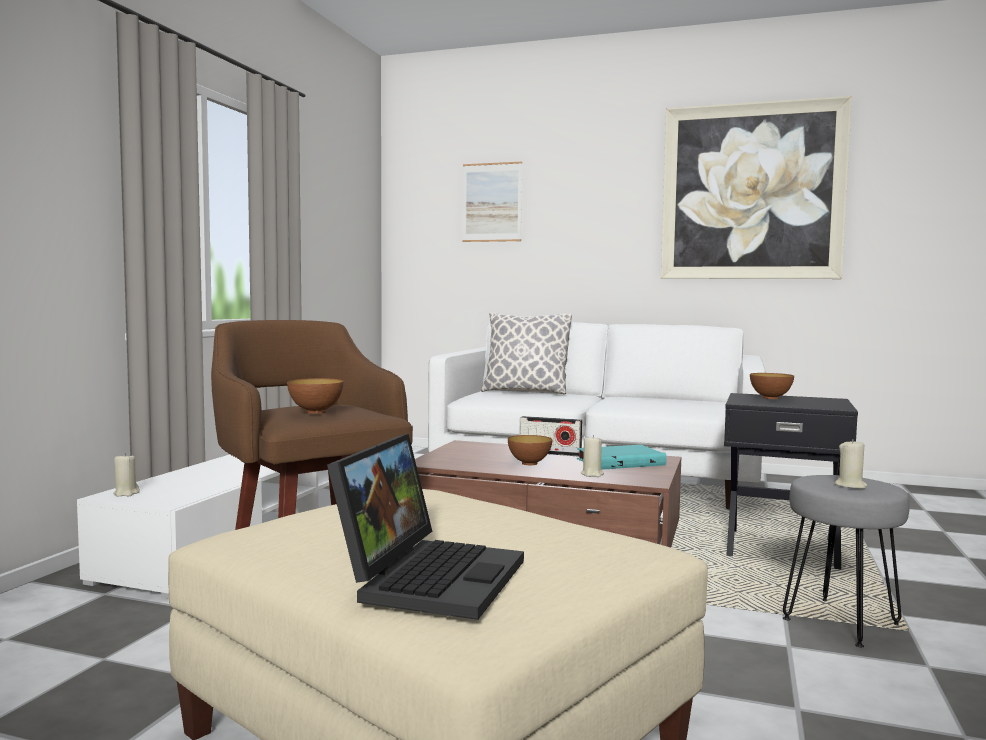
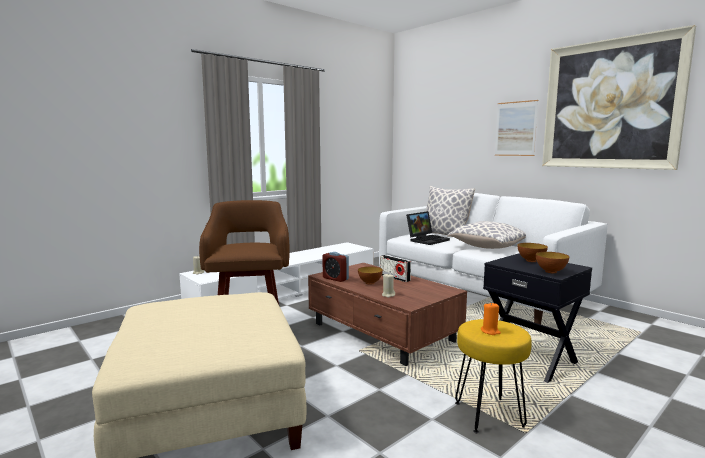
camera: 30 degrees right, 5 degrees up
(315, 412) = (239, 248): bowl -> bowl (551, 272)
(430, 576) = (157, 339): laptop -> laptop (427, 240)
(461, 464) = (335, 279): none -> alarm clock
(492, 202) = (447, 117): picture -> picture (515, 128)
(619, 401) = (487, 247): none -> pillow
(620, 462) = (421, 289): turquoise book -> none
(841, 622) = (488, 415): grey stool -> yellow stool
(850, 486) = (490, 331): beige candle -> orange candle

